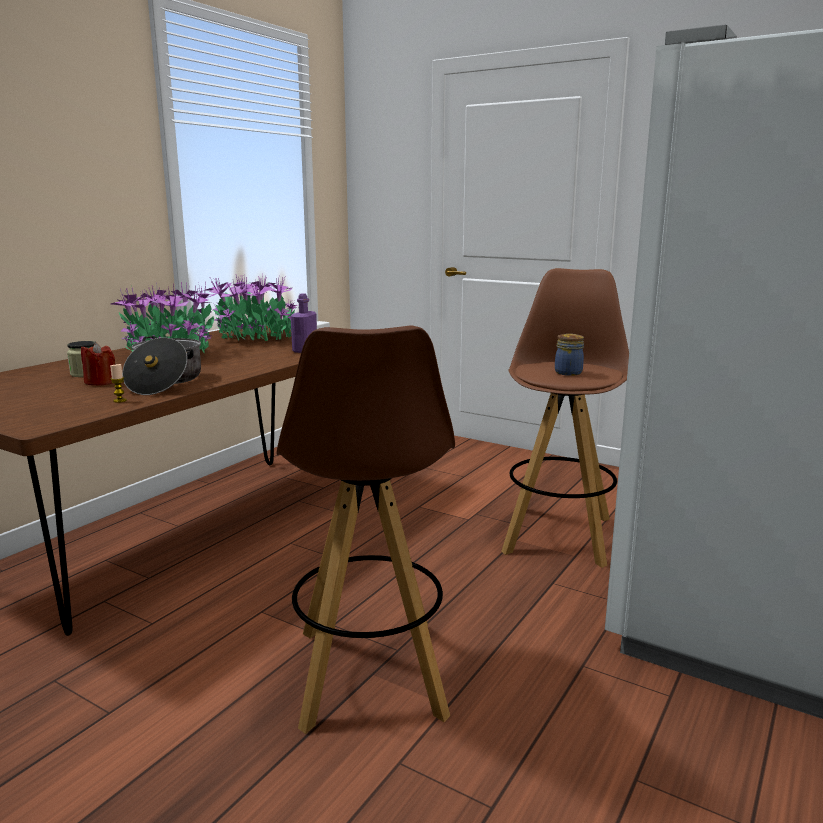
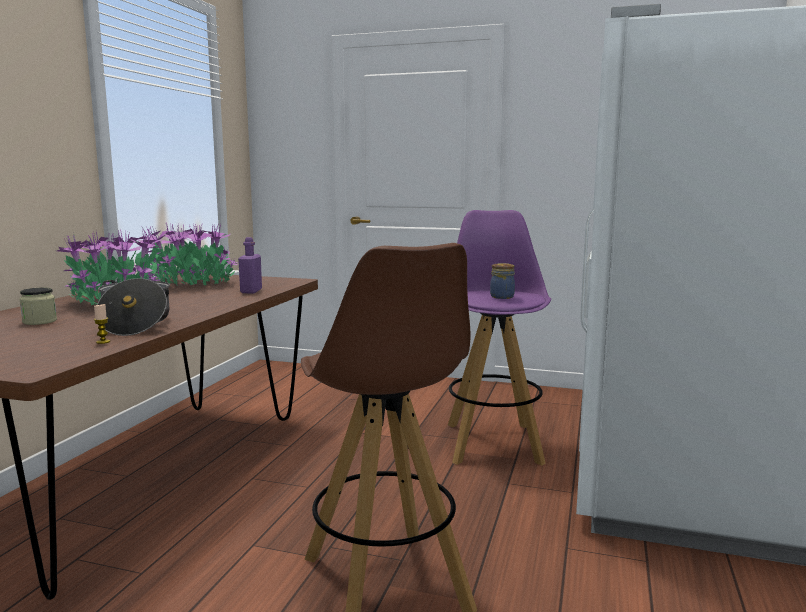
camera: 15 degrees left, 5 degrees down
(100, 382) = (64, 328): red candle -> none
(558, 534) = (493, 442): brown stool -> purple stool

